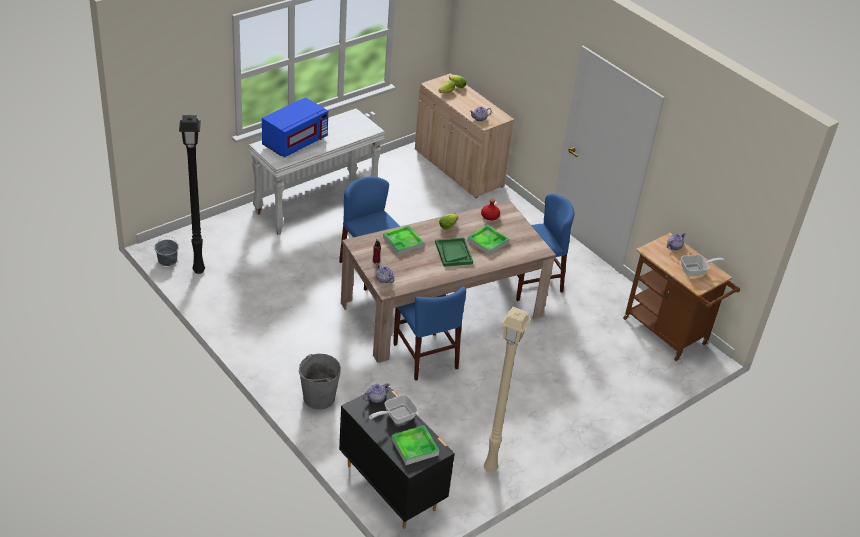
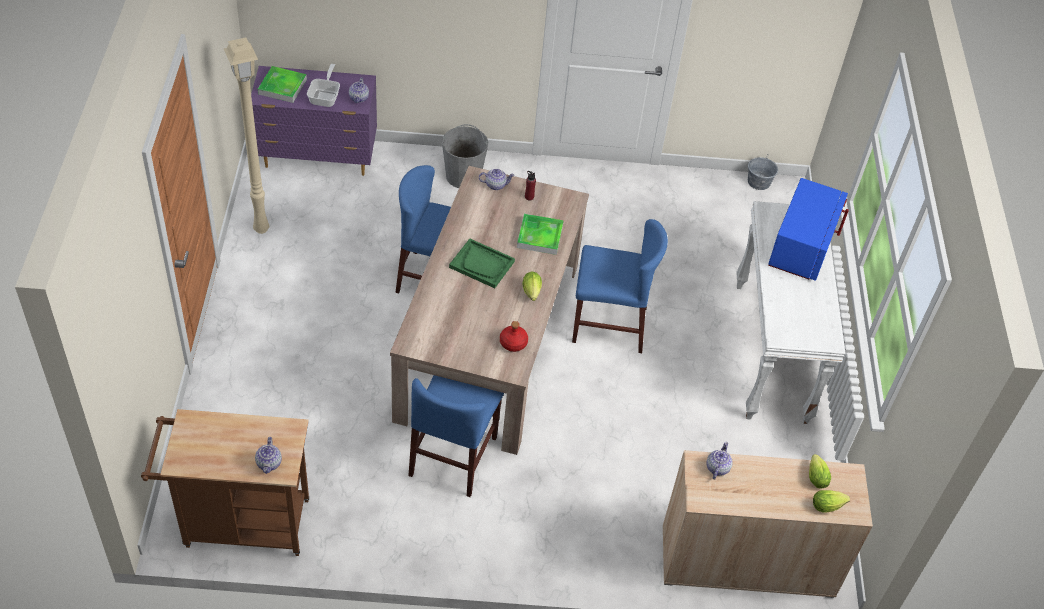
camera: 130 degrees right, 10 degrees up
(198, 270) = (724, 195): black floor lamp -> none
(295, 142) = (801, 247): blue microwave -> blue microwave turned 150 degrees counterclockwise
(391, 486) = (318, 158): black dresser -> purple dresser
(487, 242) = (471, 307): tray -> none
(696, 271) = (210, 445): frying pan -> none

